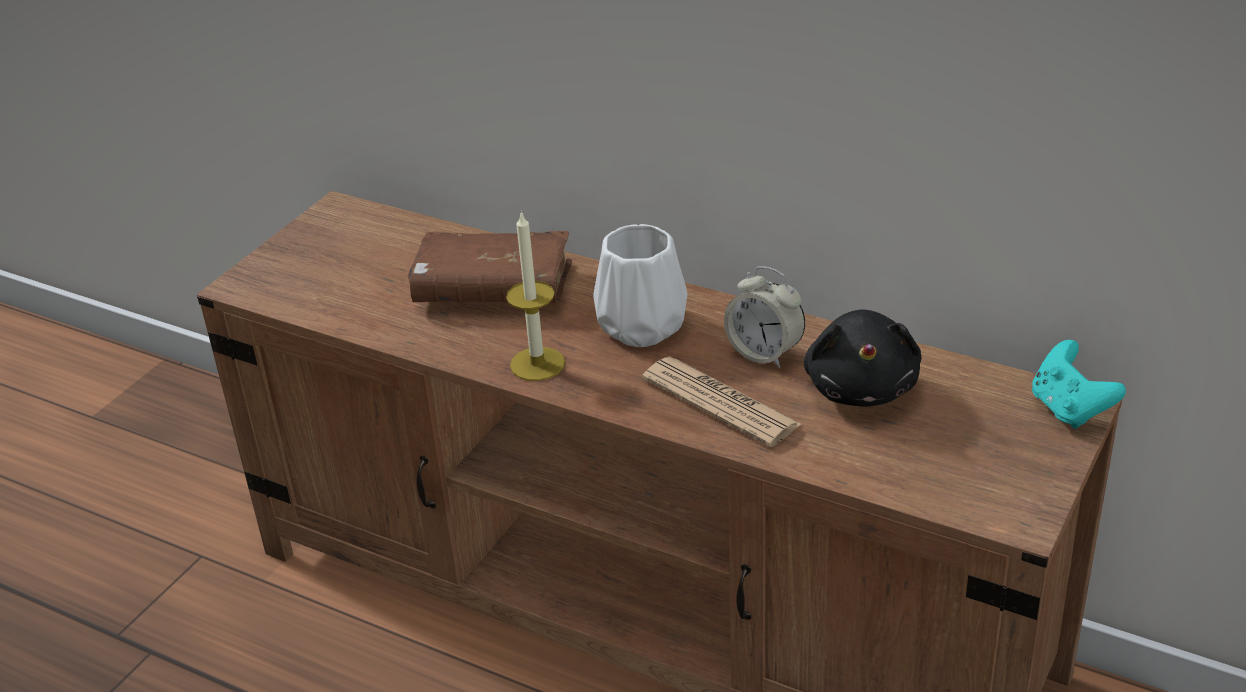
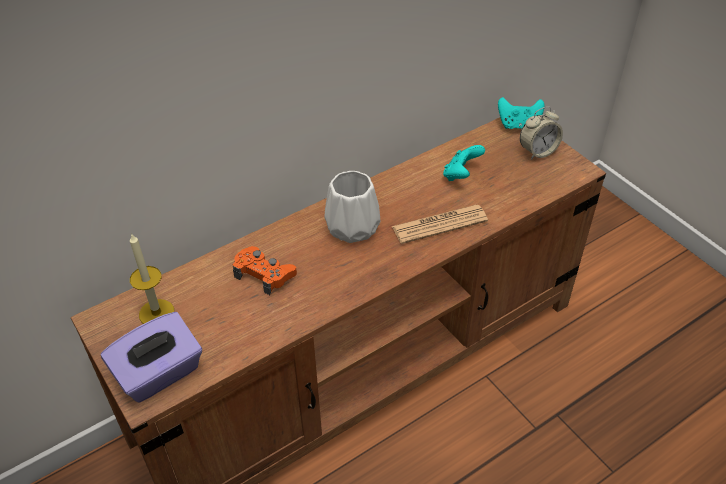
camera: 65 degrees left, 10 degrees up
(282, 279) = (159, 374): none -> purple tissue box
(493, 288) = (264, 274): brown book -> orange game controller
(537, 364) = (354, 280): candle -> candle (156, 313)
(764, 353) = (411, 194): alarm clock -> alarm clock (537, 151)
(861, 387) = (461, 175): black plush toy -> turquoise game controller

